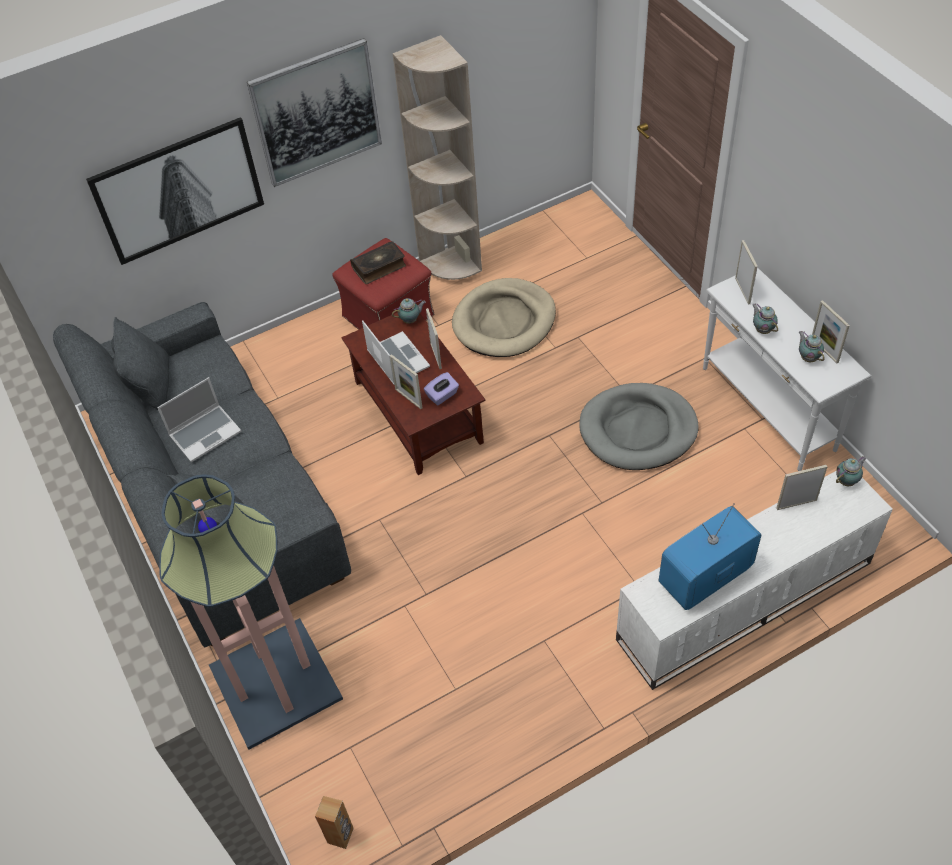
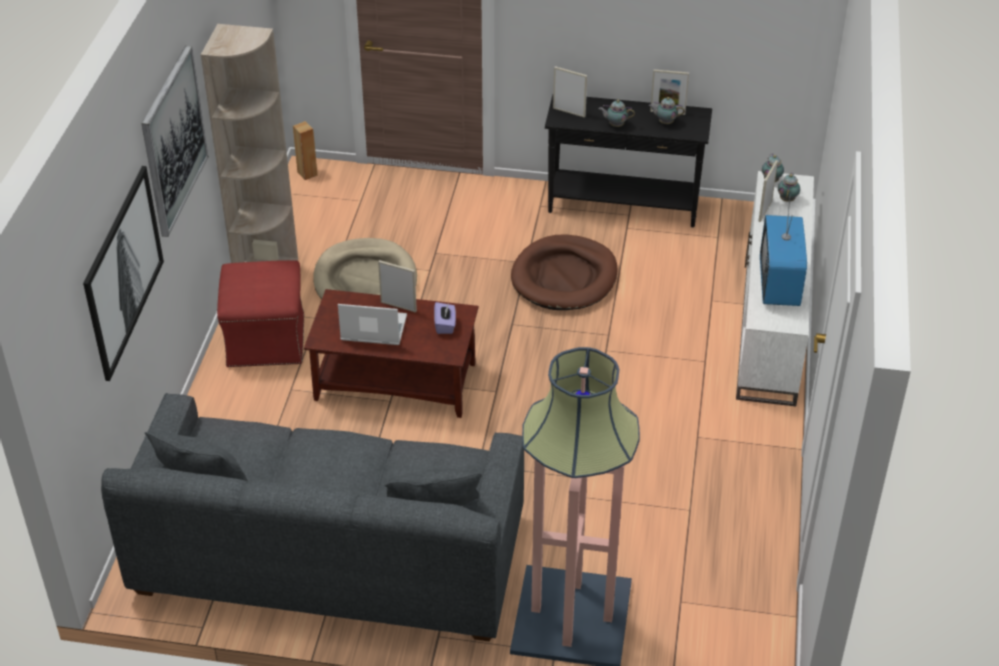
camera: 55 degrees left, 10 degrees down
(205, 433) = (315, 476): laptop -> none
(341, 835) = (755, 649): brown speaker -> brown speaker (307, 173)
(379, 267) = (257, 283): book -> none
(408, 398) = (424, 345): picture frame -> none
(411, 320) = (340, 299): teapot -> teapot (787, 199)
(638, 430) = (564, 277): grey dog bed -> brown dog bed
(769, 408) = (624, 206): white console table -> black console table

